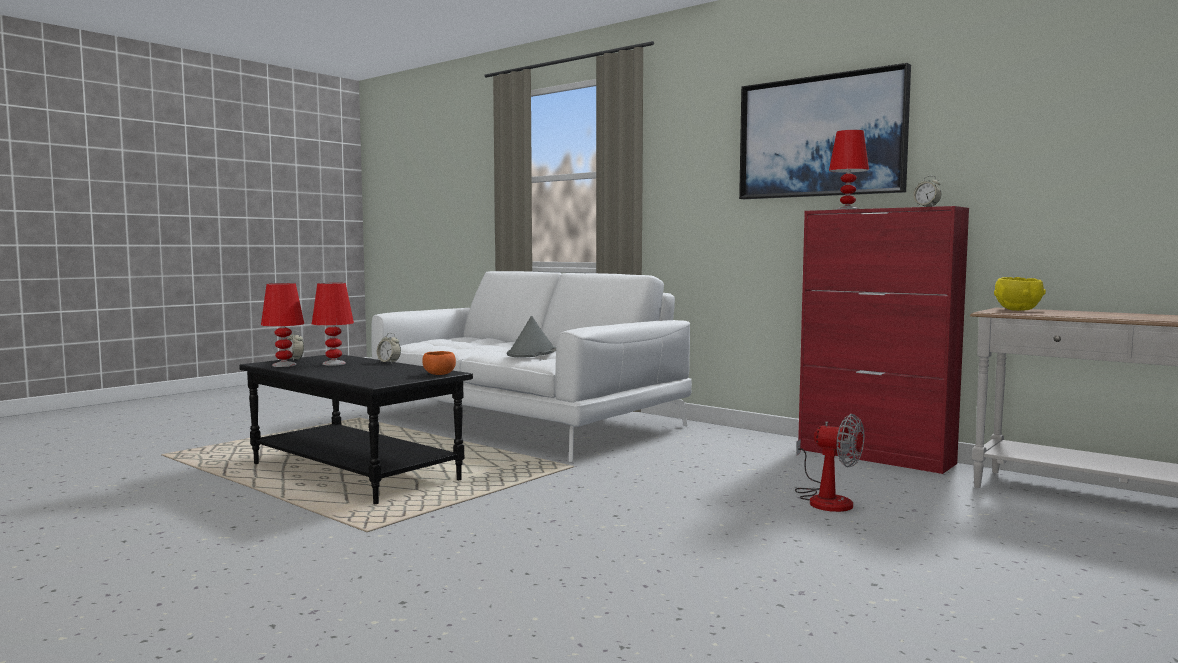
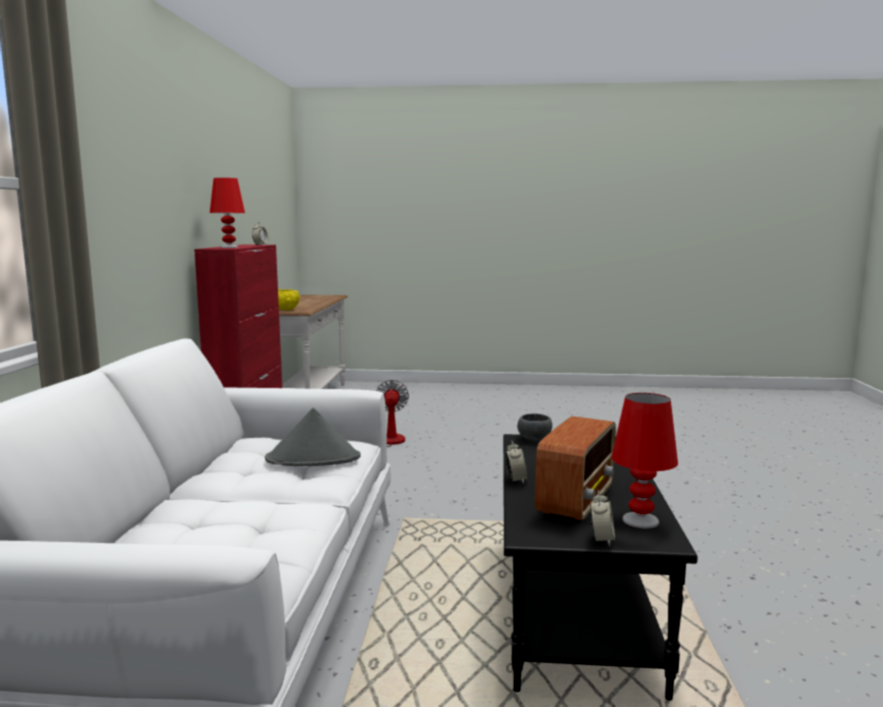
camera: 125 degrees left, 5 degrees up
(334, 363) = (576, 500): red table lamp -> radio
(438, 374) = (535, 439): orange bowl -> grey bowl
(821, 137) = (182, 174): picture -> none

